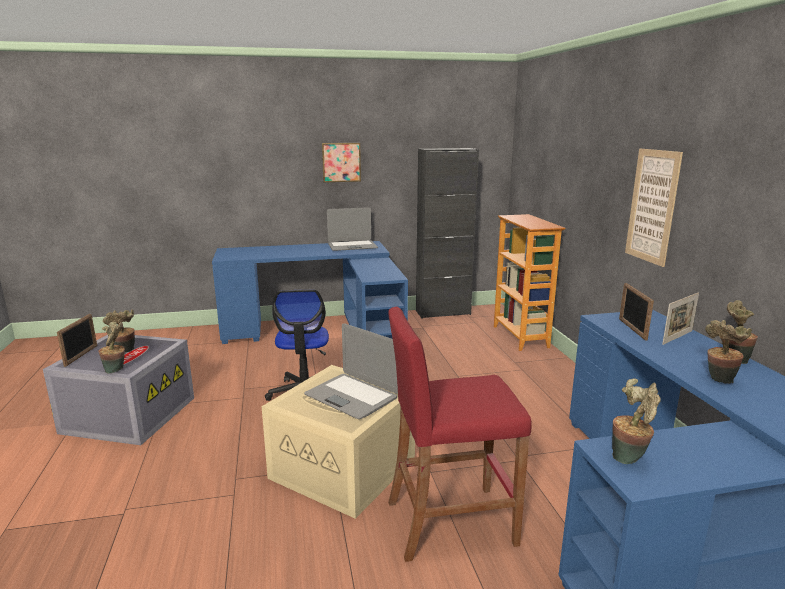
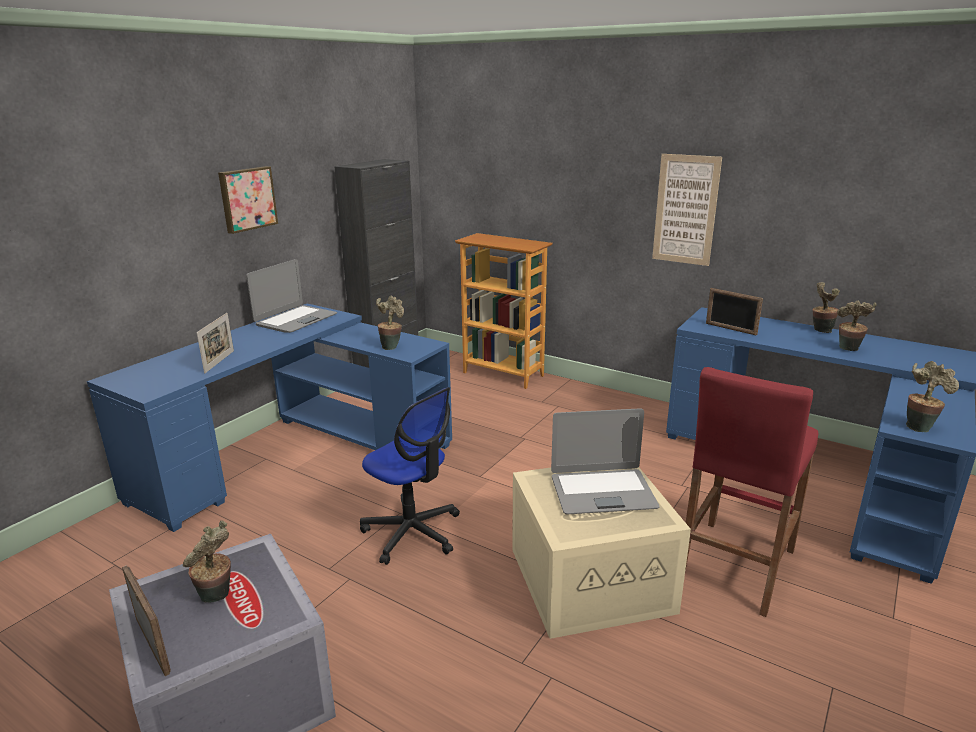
camera: 45 degrees left, 5 degrees up
(116, 370) = (274, 626): potted plant -> potted plant (391, 346)
(677, 337) = (764, 326): picture frame -> picture frame (219, 361)

